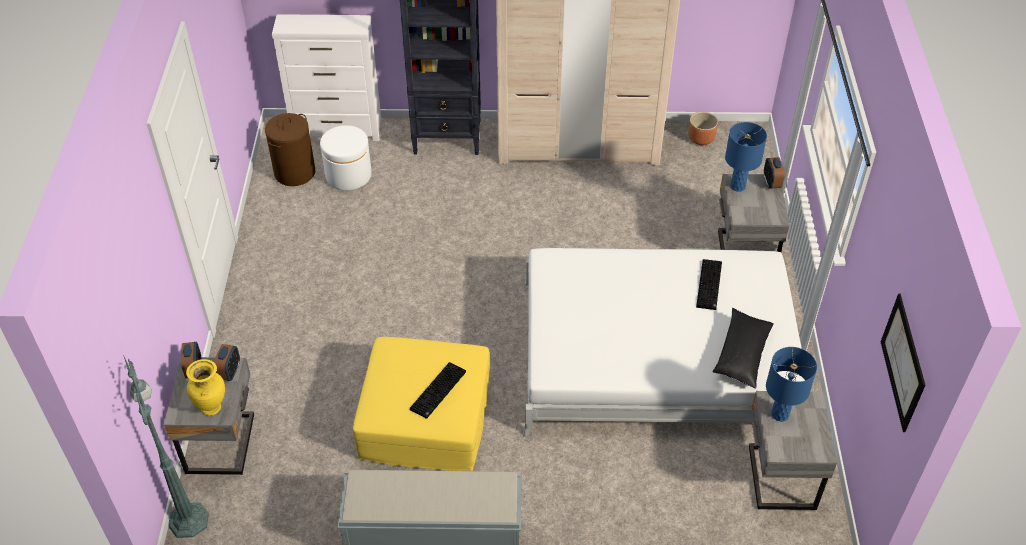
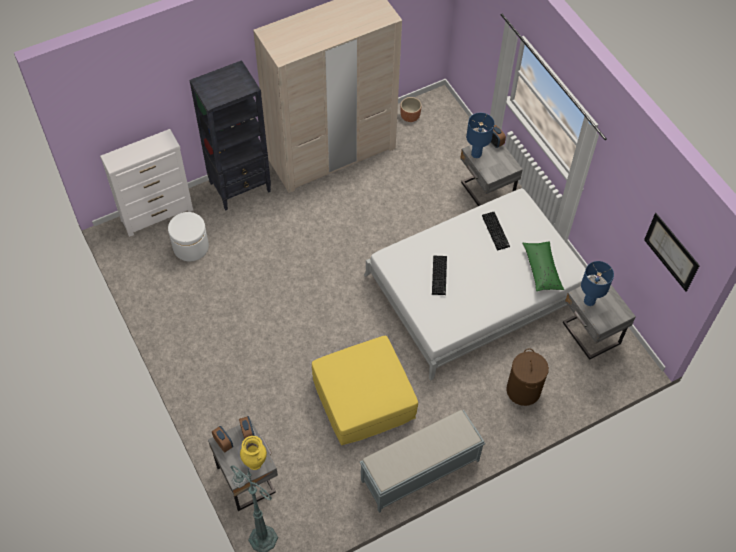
camera: 30 degrees left, 10 degrees up
(294, 173) = (150, 262): brown laundry basket -> brown laundry basket (523, 390)
(438, 391) = (378, 380): keyboard -> keyboard (440, 276)
(742, 354) = (541, 270): black pillow -> green pillow

